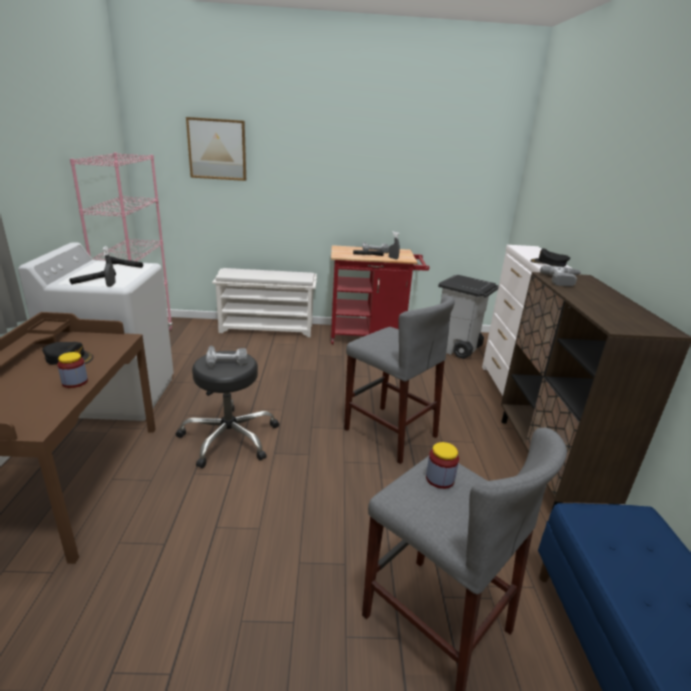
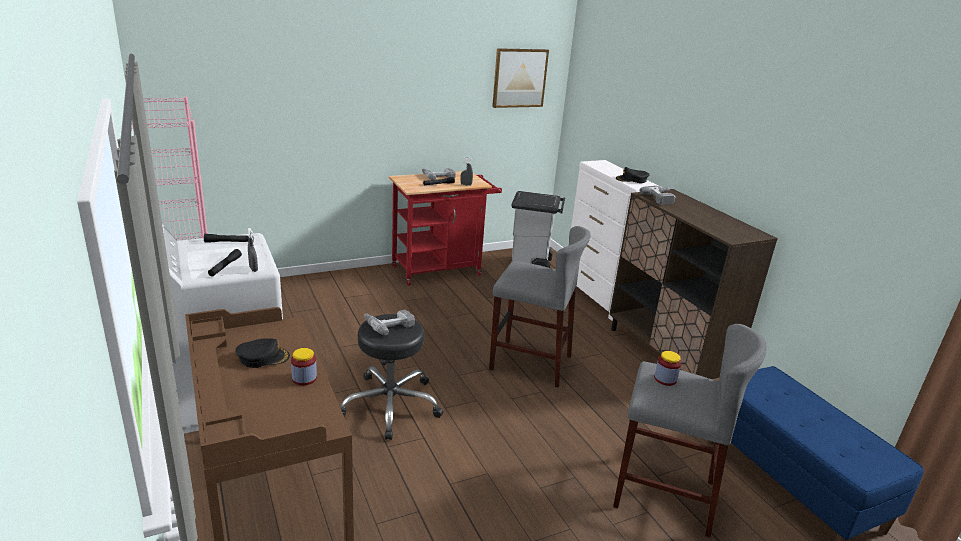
camera: 25 degrees left, 0 degrees up
(217, 149) = (250, 80): picture -> picture (519, 78)
(268, 328) = (324, 281): white shoe rack -> none

